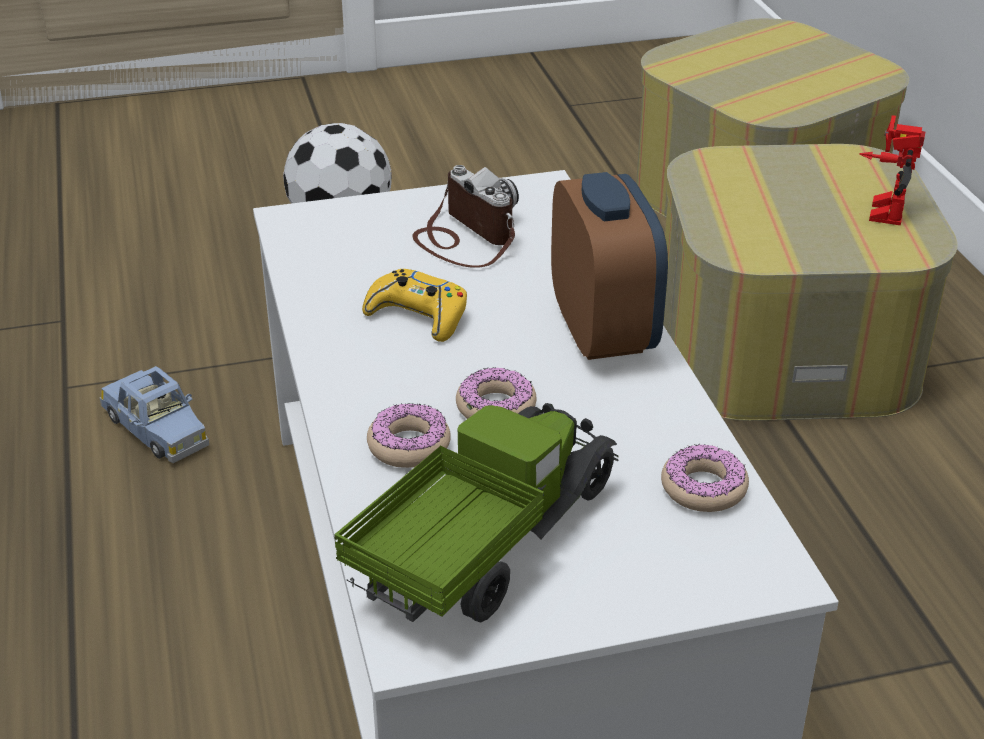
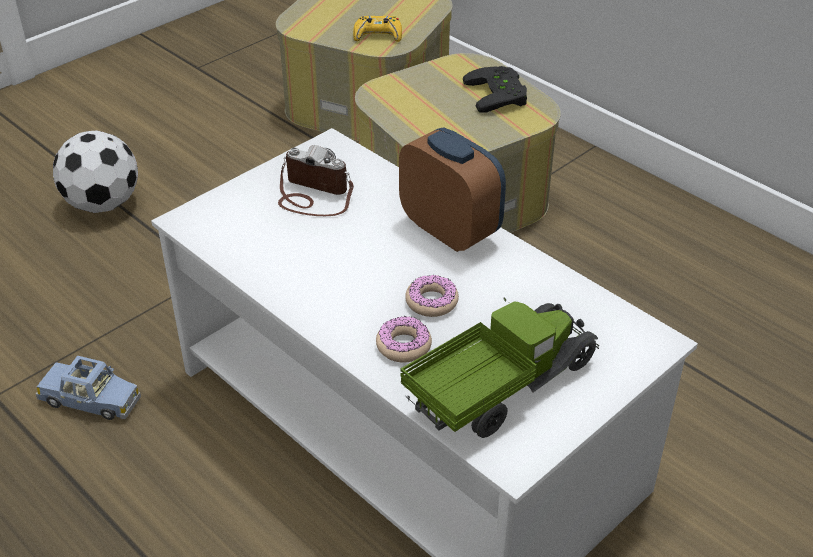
camera: 30 degrees left, 5 degrees up
(418, 316) = (332, 259): yellow game controller -> yellow game controller (378, 35)
(485, 545) = (500, 388): toy truck -> toy truck turned 45 degrees clockwise
(703, 488) = (583, 306): donut -> none
(880, 209) = (500, 94): toy robot -> black game controller

